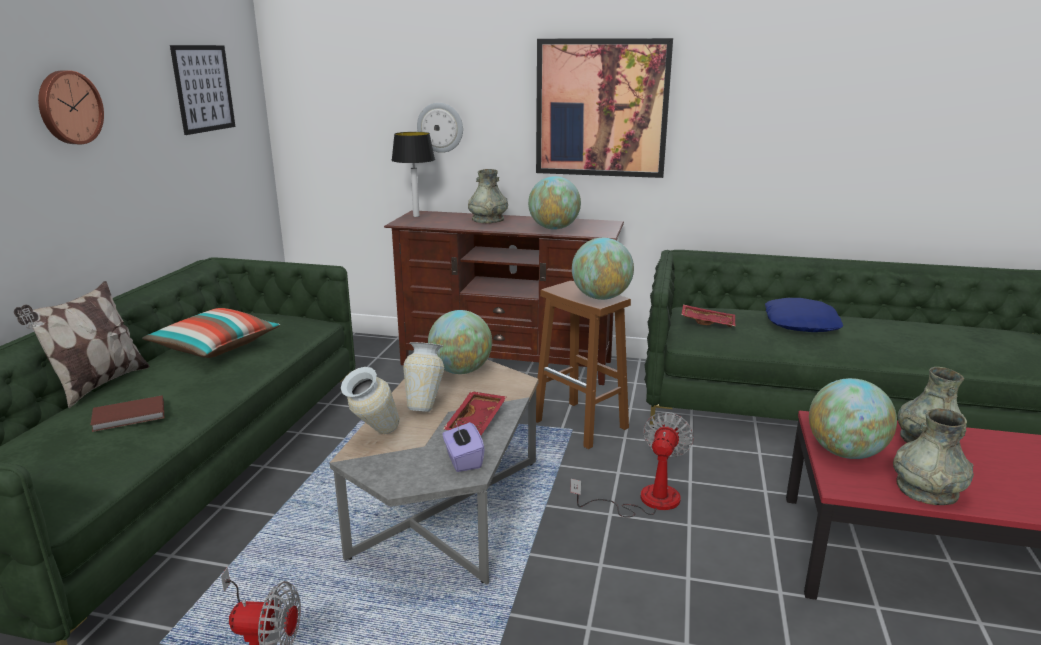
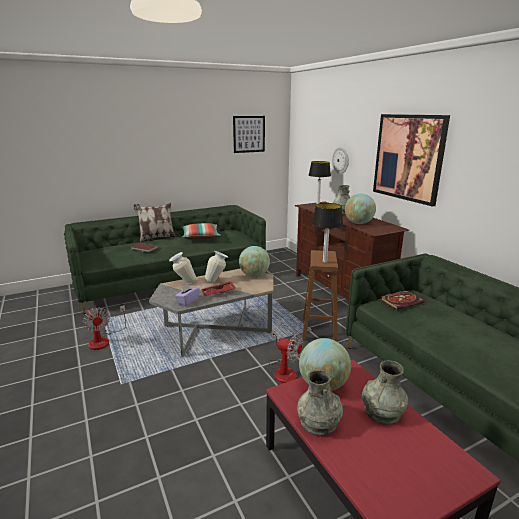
camera: 50 degrees right, 0 degrees up
(68, 107) = (178, 139): wall clock -> none
(601, 298) = (325, 262): globe -> table lamp
(645, 500) = (283, 370): fan -> fan turned 45 degrees clockwise
(707, 322) = (401, 301): red tray -> book
(801, 323) = (461, 326): blue pillow -> none

